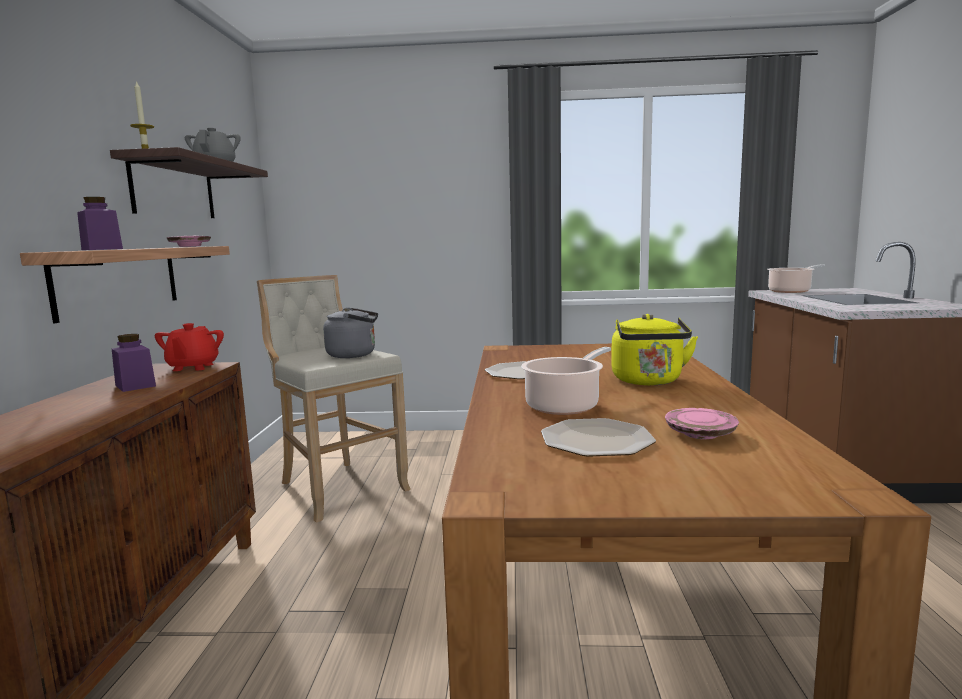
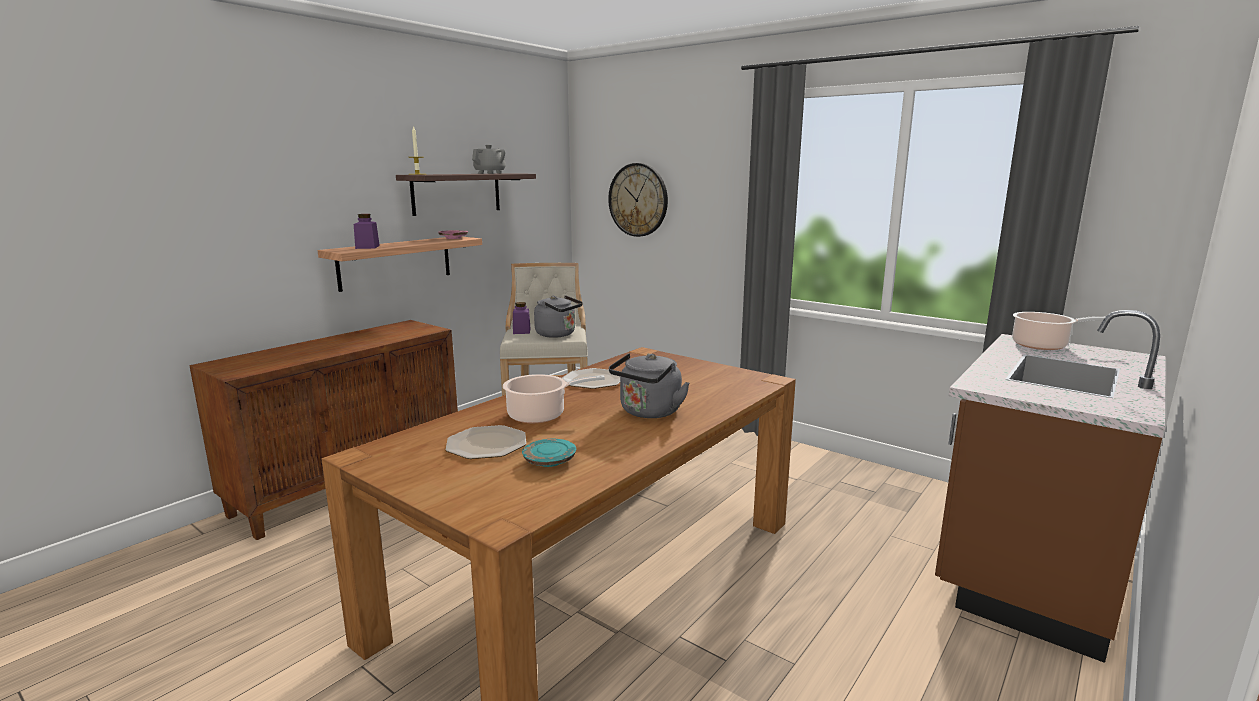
camera: 35 degrees right, 5 degrees up
(135, 386) = (370, 337): purple jar -> purple jar (521, 331)
(193, 367) = (421, 329): red teapot -> none
(366, 209) = (638, 200): none -> wall clock
(648, 381) = (648, 412): yellow kettle -> grey kettle
(701, 434) = (549, 461): pink plate -> turquoise plate

